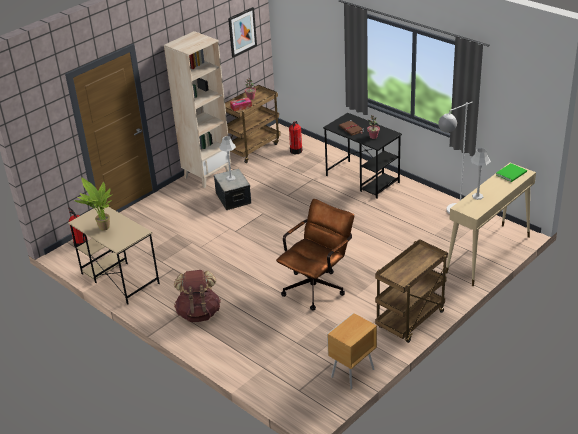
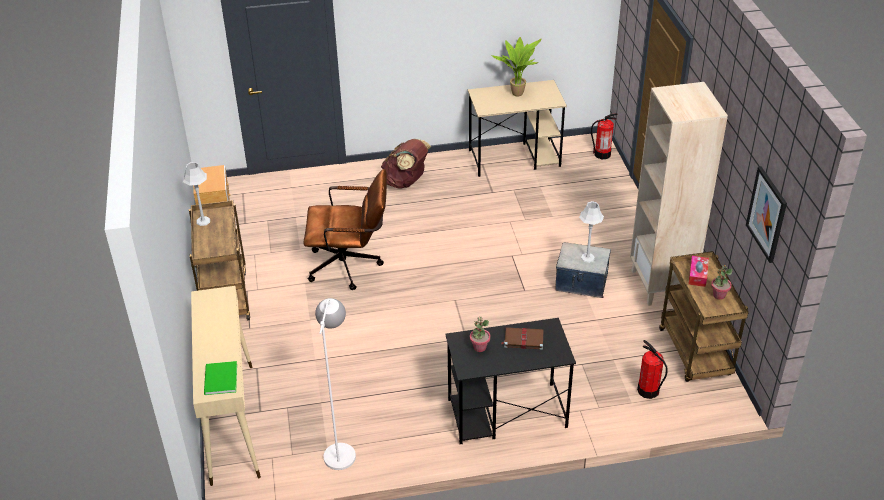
camera: 125 degrees right, 5 degrees up
(317, 286) = (351, 266): brown office chair -> brown office chair turned 75 degrees counterclockwise
(477, 196) = (223, 319): grey table lamp -> grey table lamp (203, 221)

